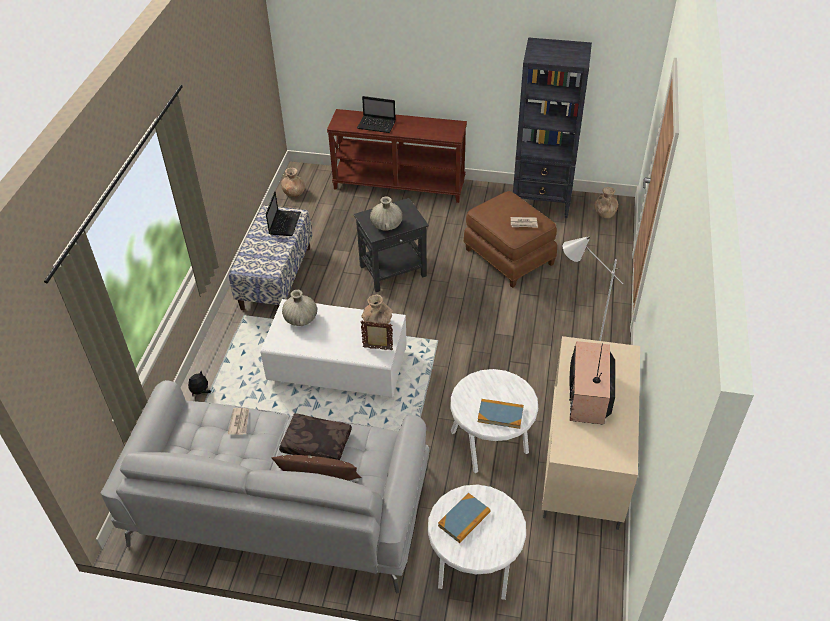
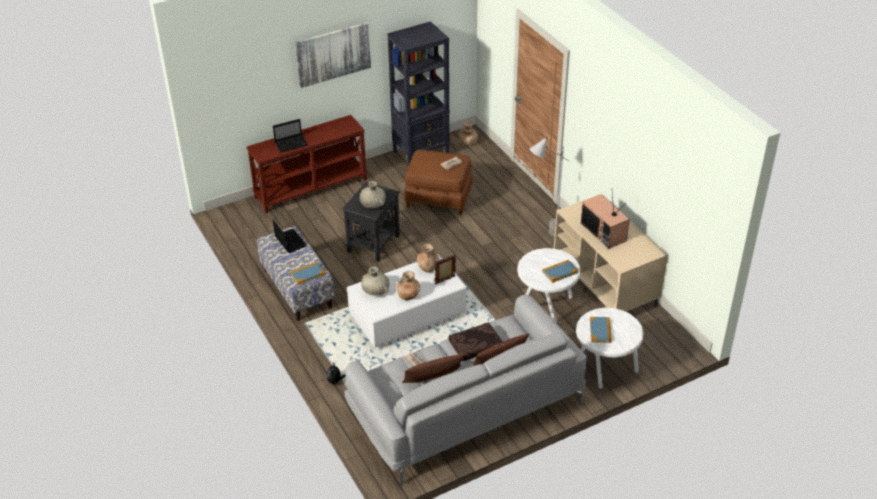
camera: 40 degrees left, 5 degrees down
(235, 450) = (433, 377): none -> brown pillow
(260, 265) = (308, 274): none -> book
(294, 193) = (238, 230): brown vase -> brown vase (408, 295)
(453, 39) = (333, 54): none -> picture

